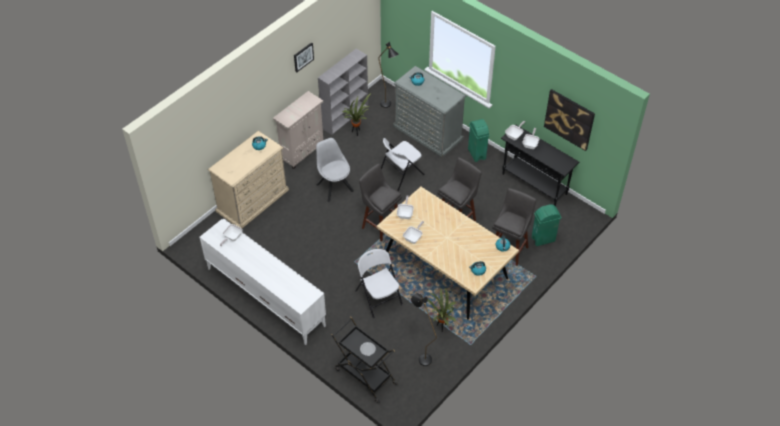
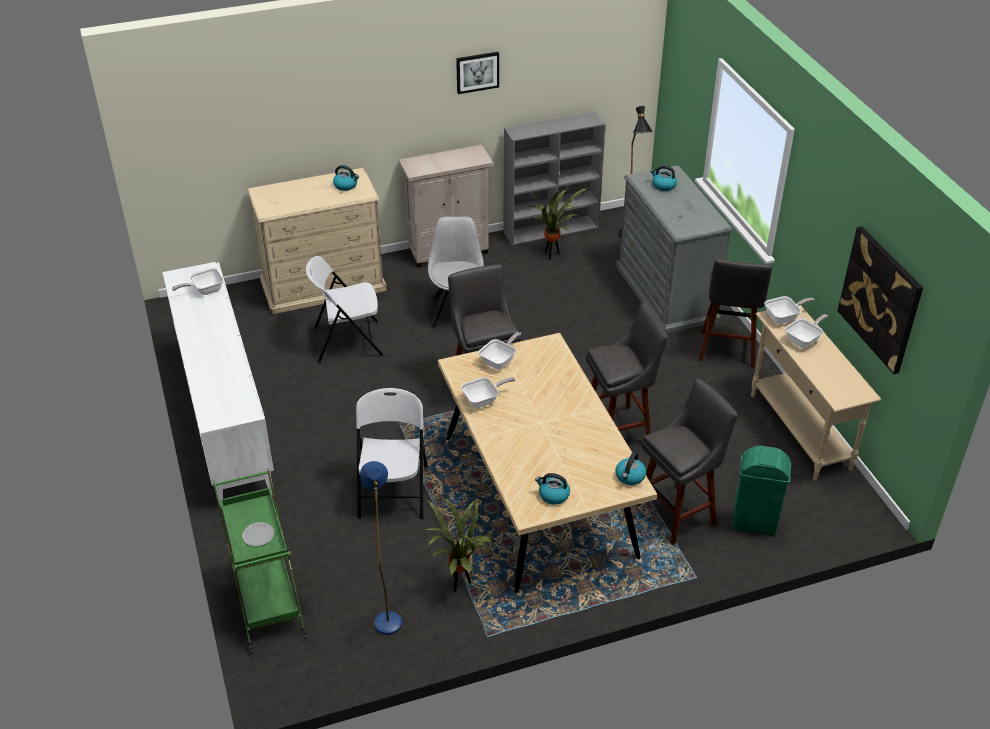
camera: 30 degrees right, 10 degrees down
(365, 376) = (268, 601): black cart -> green cart
(401, 174) = (576, 333): white chair -> white chair (348, 341)
(421, 356) = (386, 615): black floor lamp -> blue floor lamp
(476, 154) = (726, 351): green trash can -> grey stool
(534, 184) = (799, 432): black console table -> beige console table

